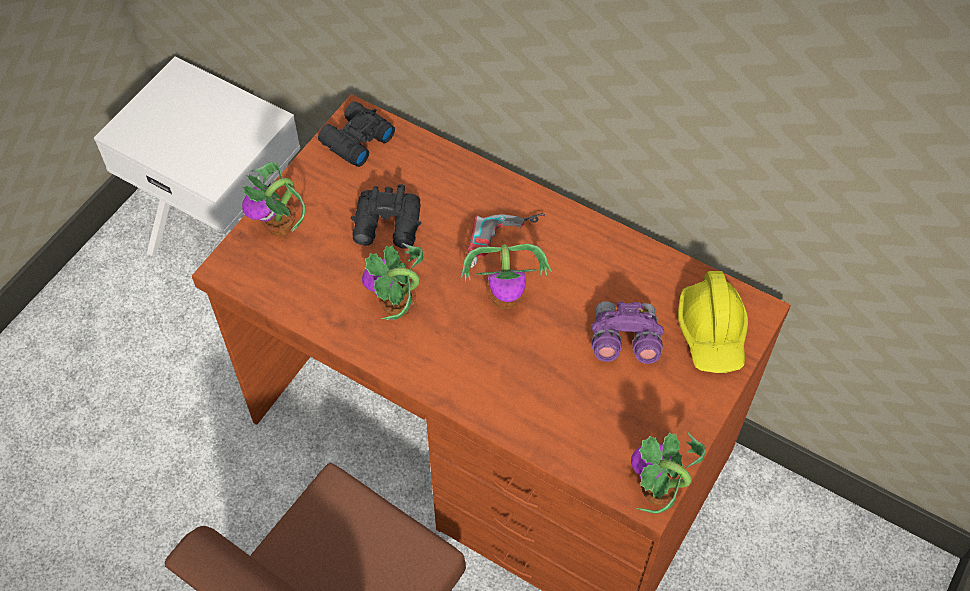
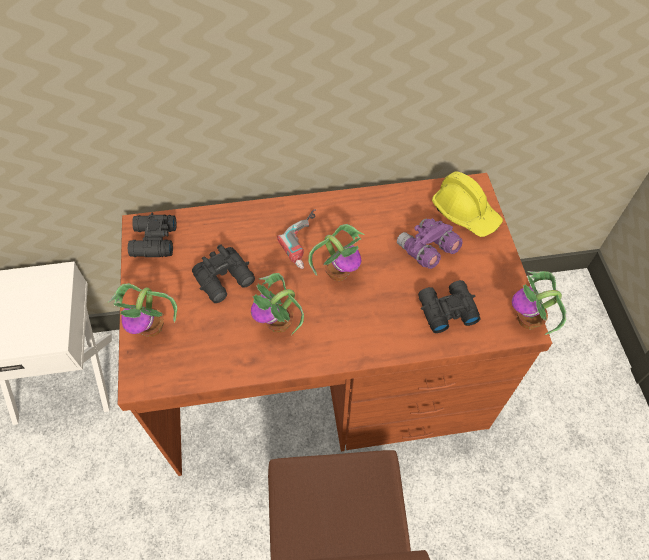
camera: 40 degrees left, 0 degrees up
(579, 416) = (445, 310): none -> black binoculars

